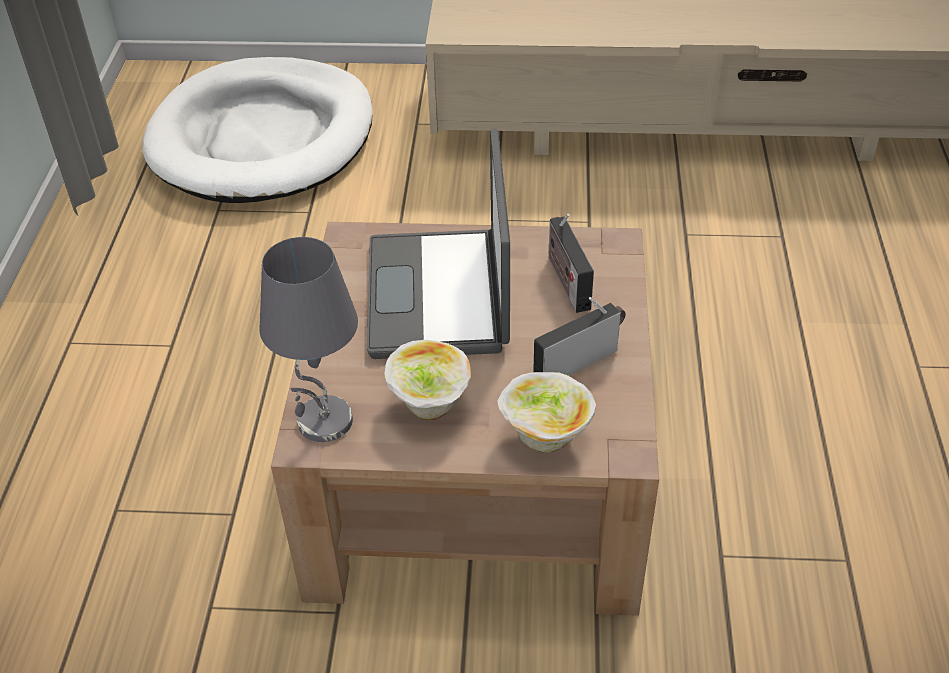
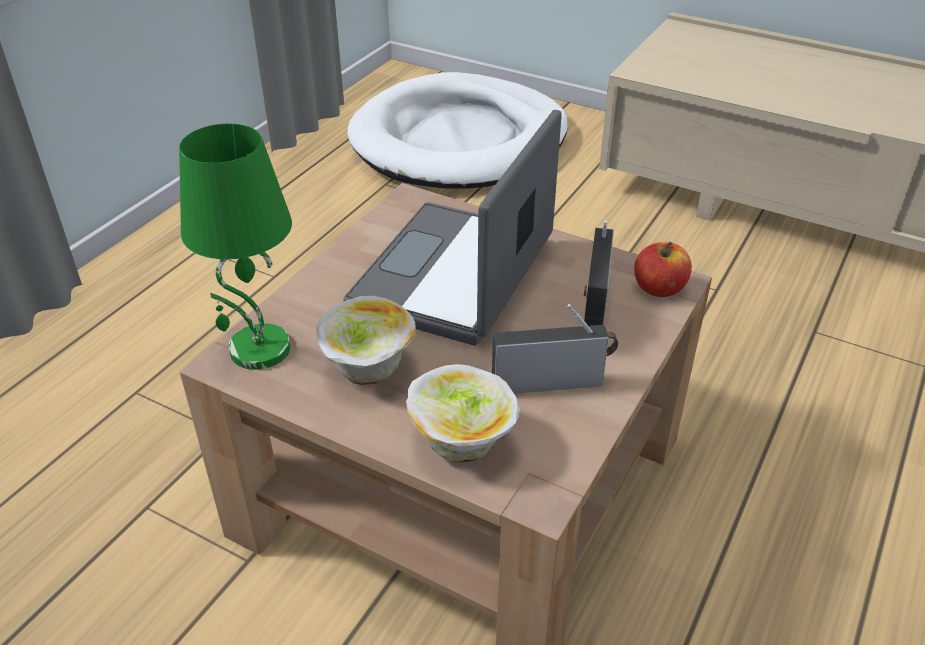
camera: 25 degrees right, 5 degrees down
(324, 422) = (258, 350): grey table lamp -> green table lamp
(608, 252) = (659, 288): none -> apple

